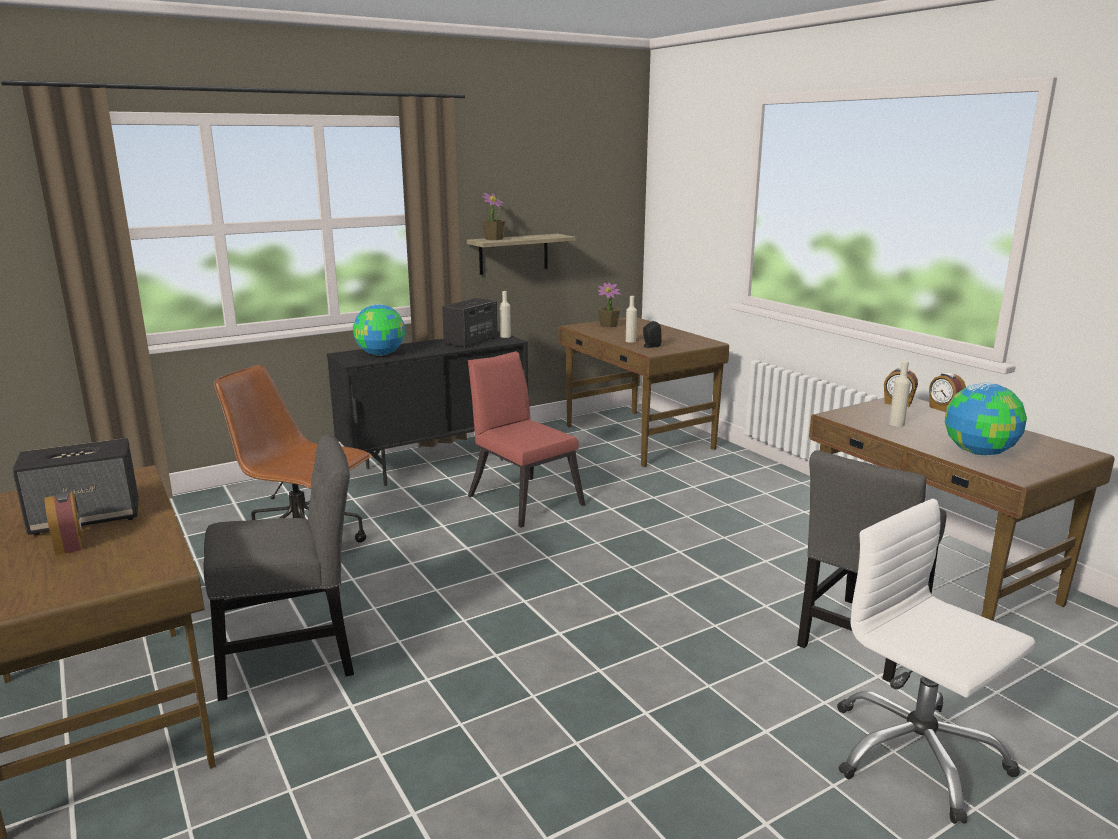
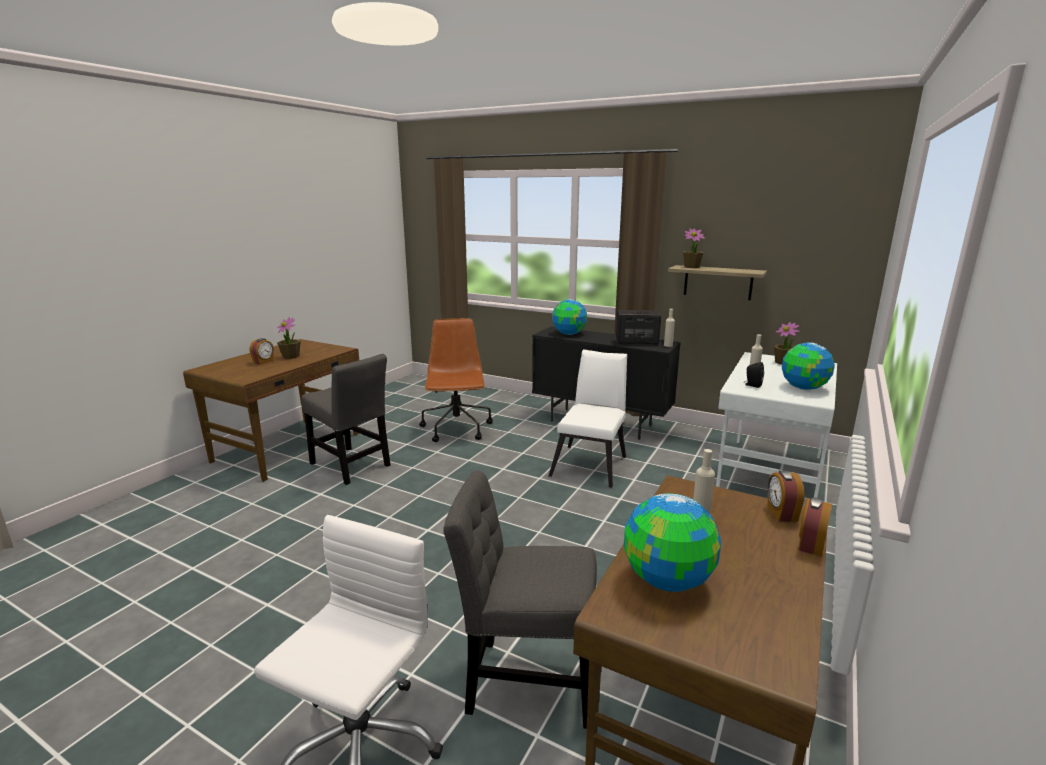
camera: 60 degrees right, 0 degrees up
(87, 518) = (291, 356): speaker -> potted plant
(522, 498) = (591, 463): red chair -> white chair
(637, 438) = (769, 473): brown desk -> white desk
(677, 338) = (803, 388): none -> globe

